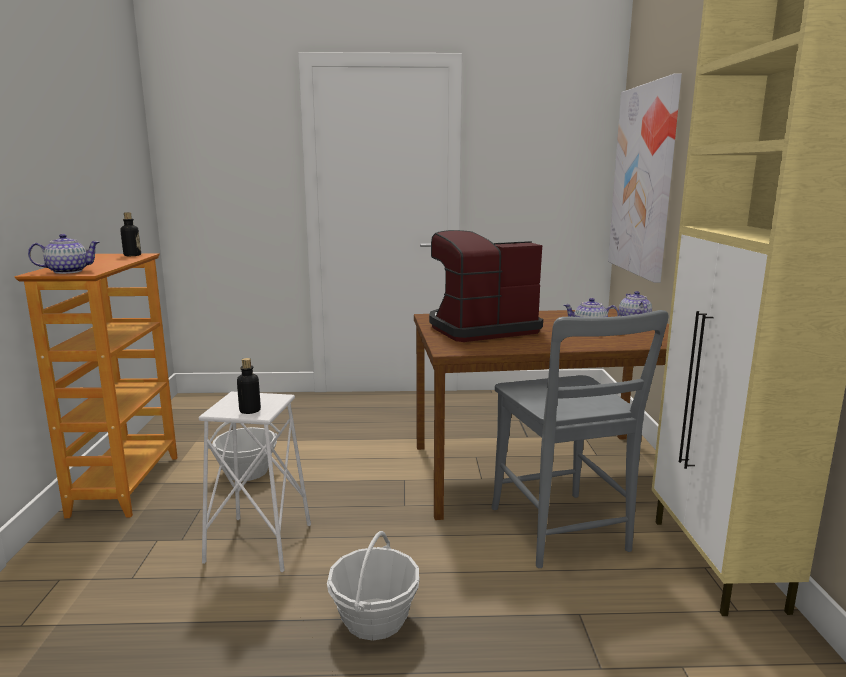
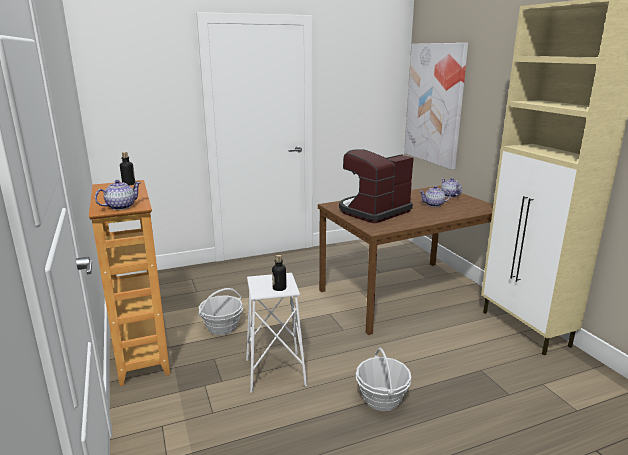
camera: 20 degrees left, 5 degrees up
(562, 533) = (441, 328): grey chair -> none

